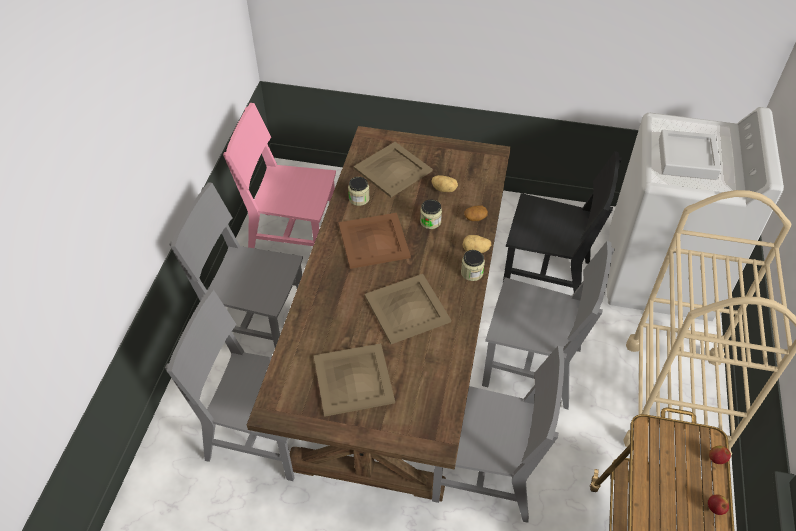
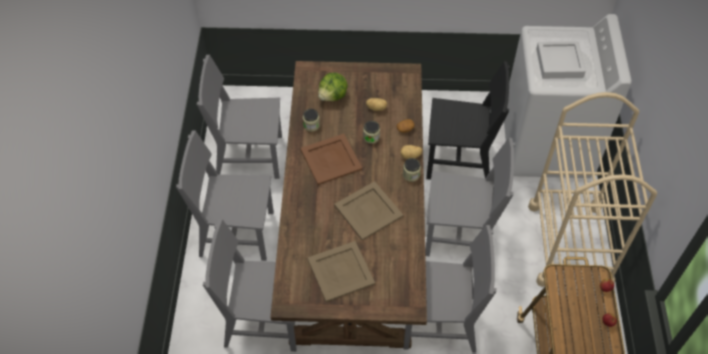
camera: 10 degrees left, 5 degrees up
(293, 239) = (249, 156): pink chair -> grey chair
(393, 169) = (333, 96): beige tray -> lettuce

